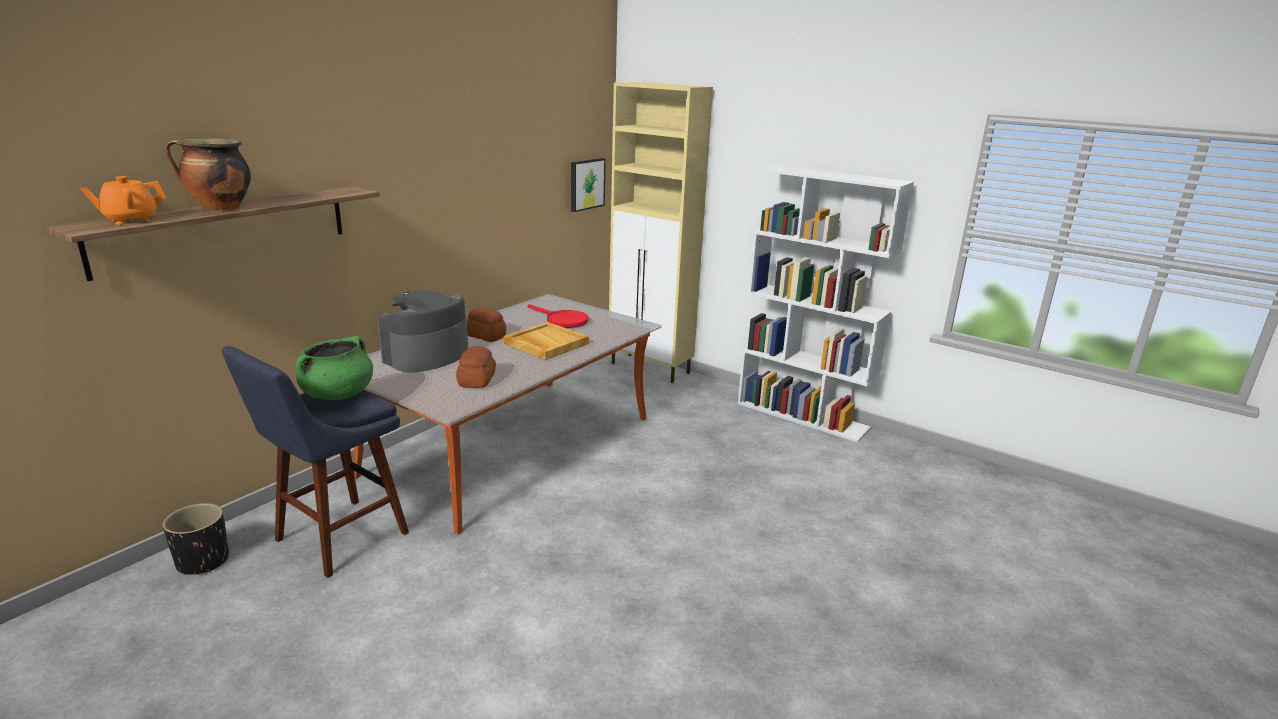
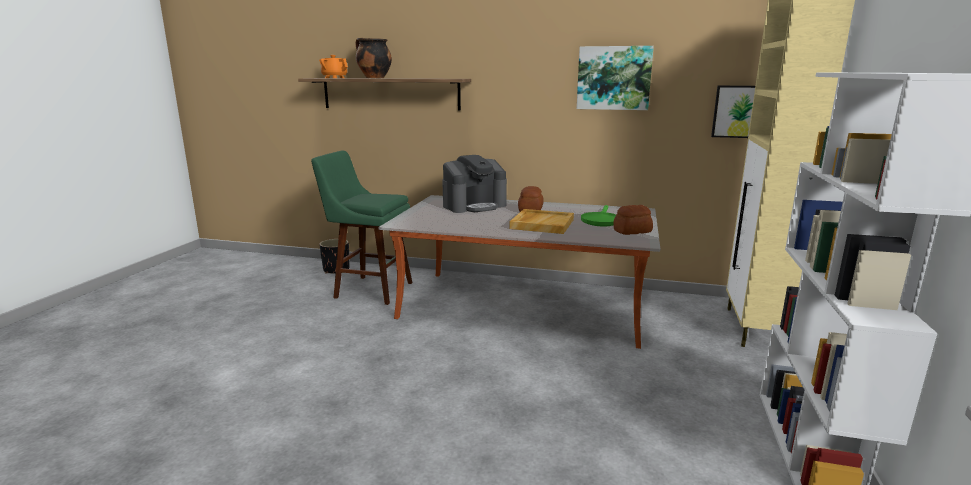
camera: 70 degrees right, 5 degrees down
(335, 540) = (369, 289): blue stool -> green stool
(338, 395) = (378, 197): green cooking pot -> none
(426, 356) = (474, 205): coffee machine -> coffee machine turned 135 degrees clockwise
(476, 380) = (449, 220): bread -> bread (631, 231)
(498, 165) = (614, 78): none -> picture
(562, 320) = (601, 220): red frying pan -> green frying pan

